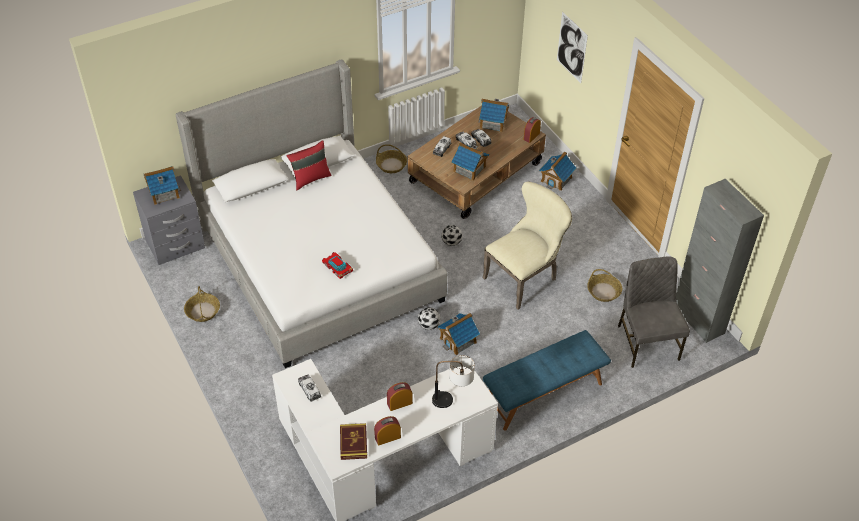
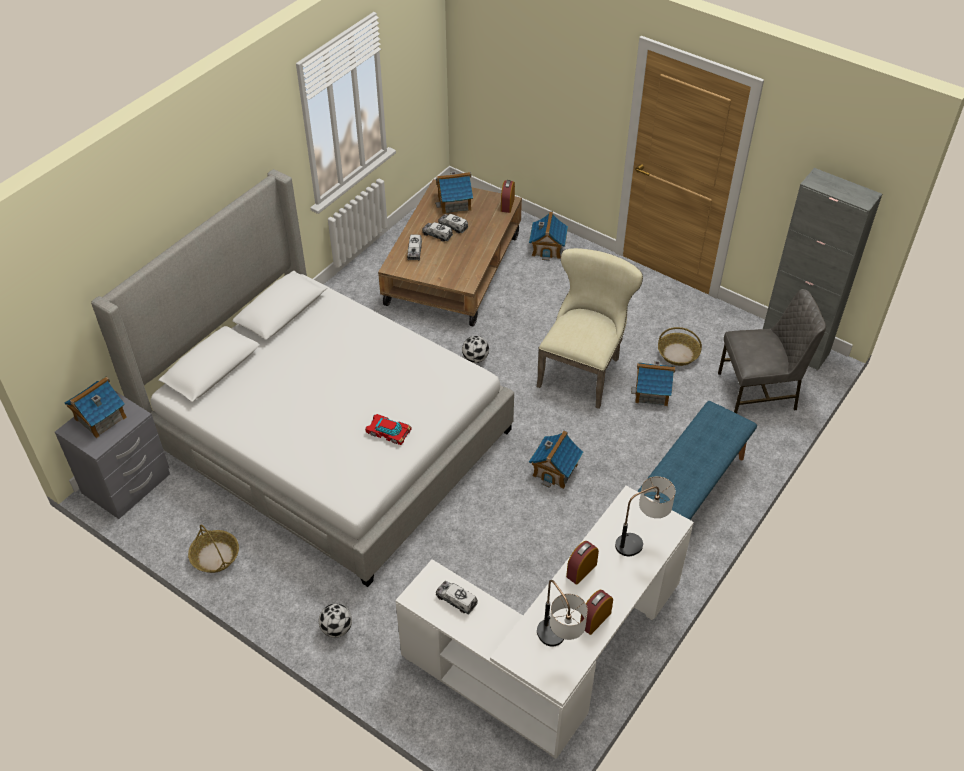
camera: 25 degrees left, 0 degrees up
(310, 178) = (285, 335): red pillow -> none
(353, 443) = (558, 645): book -> table lamp
(391, 165) = (348, 293): basket -> none
(429, 325) = (510, 465): football -> football (337, 628)
(469, 169) = (461, 264): toy house -> toy house (652, 392)
(571, 47) = (534, 80): picture -> none
(647, 342) = (758, 392): grey chair -> grey chair turned 120 degrees clockwise

